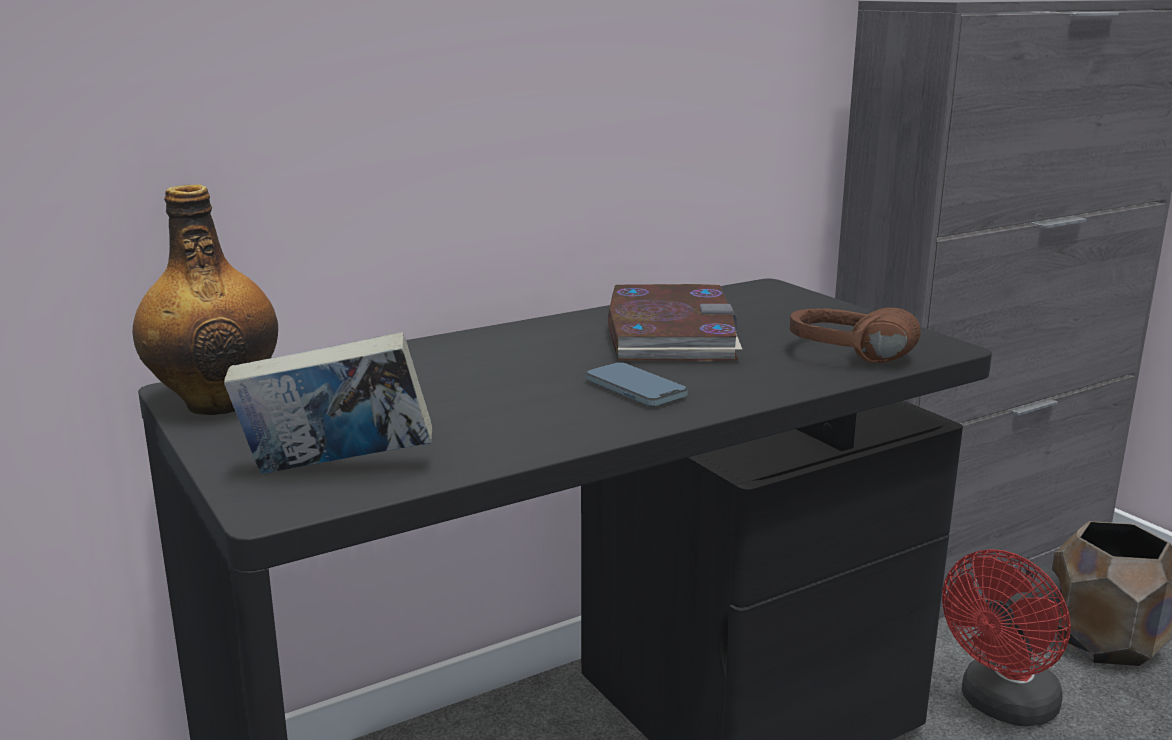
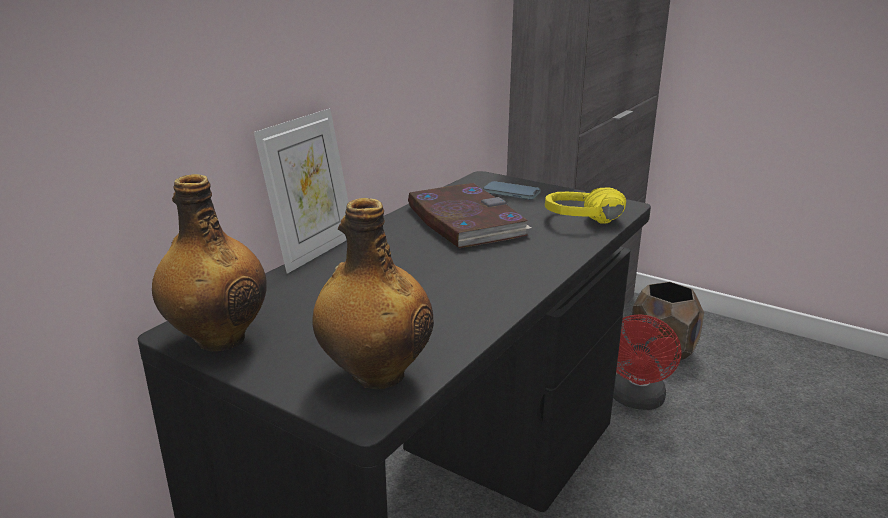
camera: 25 degrees left, 5 degrees up
(336, 471) = (375, 374): book -> bottle
(432, 336) = (314, 251): none -> picture frame
(635, 390) = (492, 268): phone -> phone (511, 193)
(846, 360) = (585, 224): brown headphones -> yellow headphones

